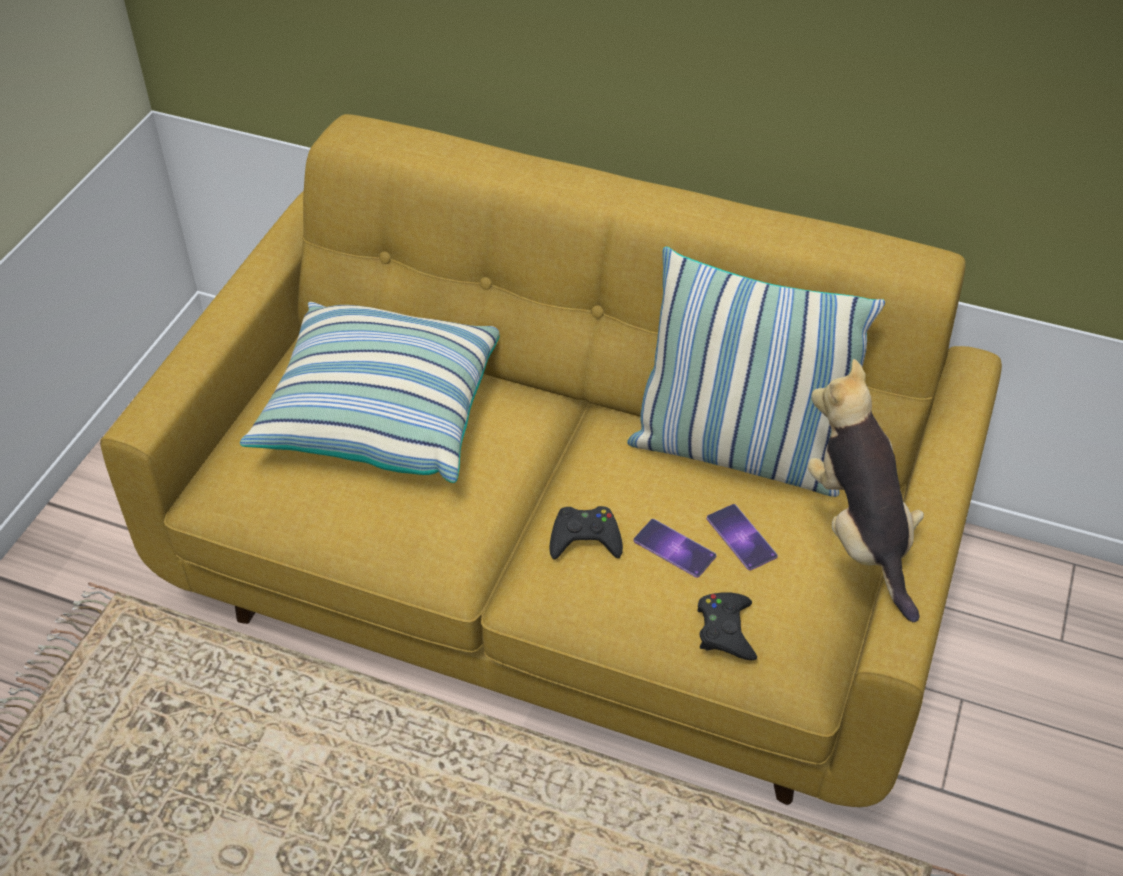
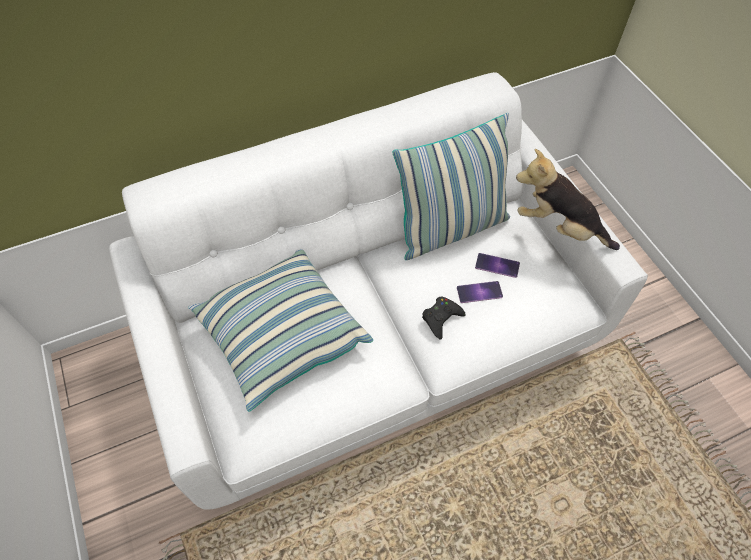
camera: 45 degrees left, 10 degrees up
(564, 574) = (375, 339): yellow sofa -> white sofa
(725, 630) = (538, 311): black game controller -> none

